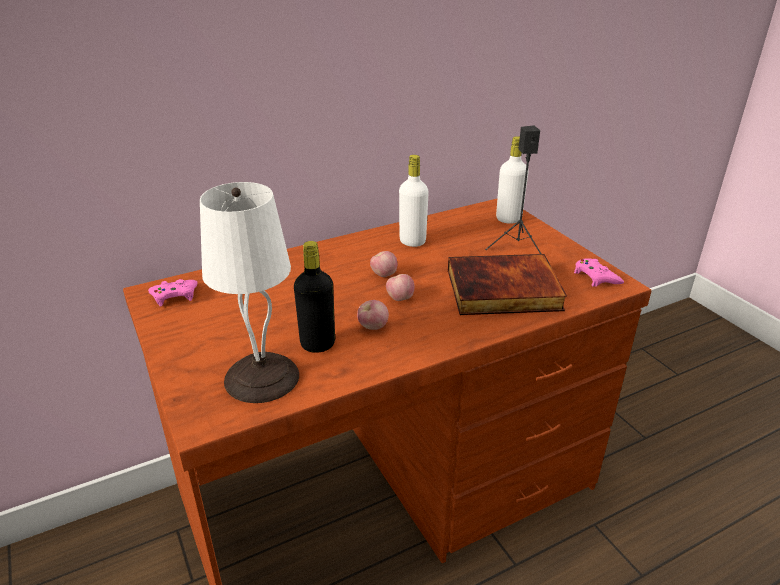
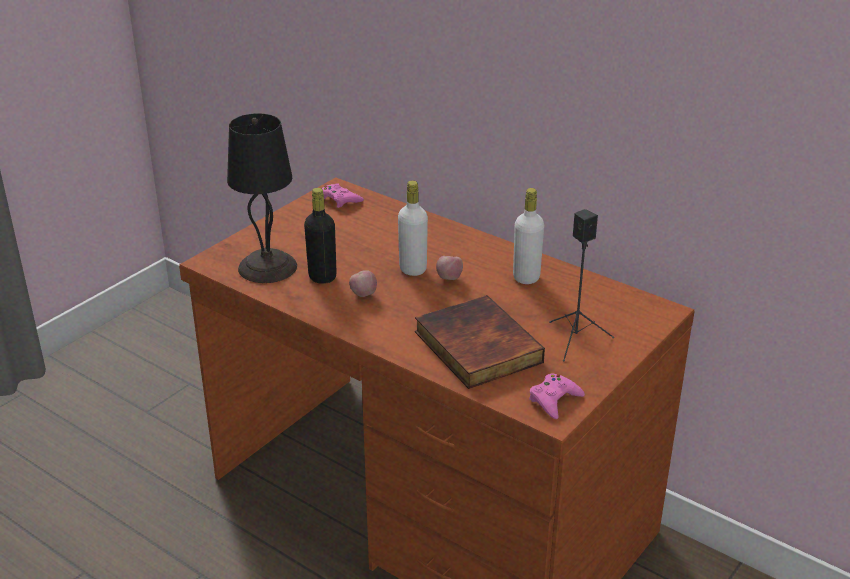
camera: 65 degrees right, 0 degrees up
(260, 377) = (267, 266): white table lamp -> black table lamp
(399, 298) = (416, 296): apple -> none
(508, 219) = (636, 323): white bottle -> white bottle (413, 269)

